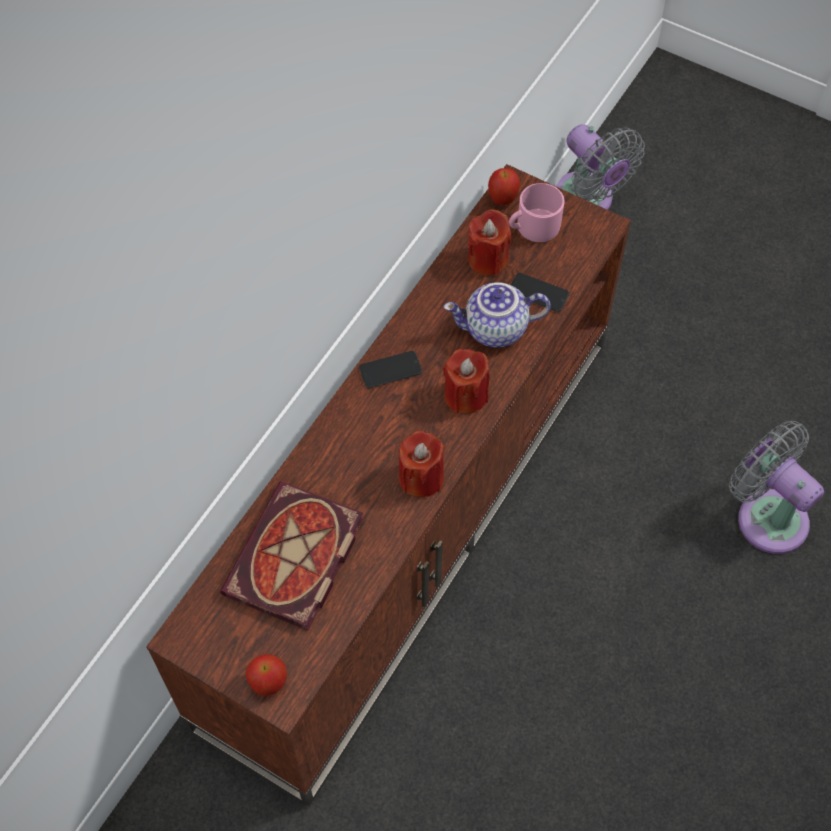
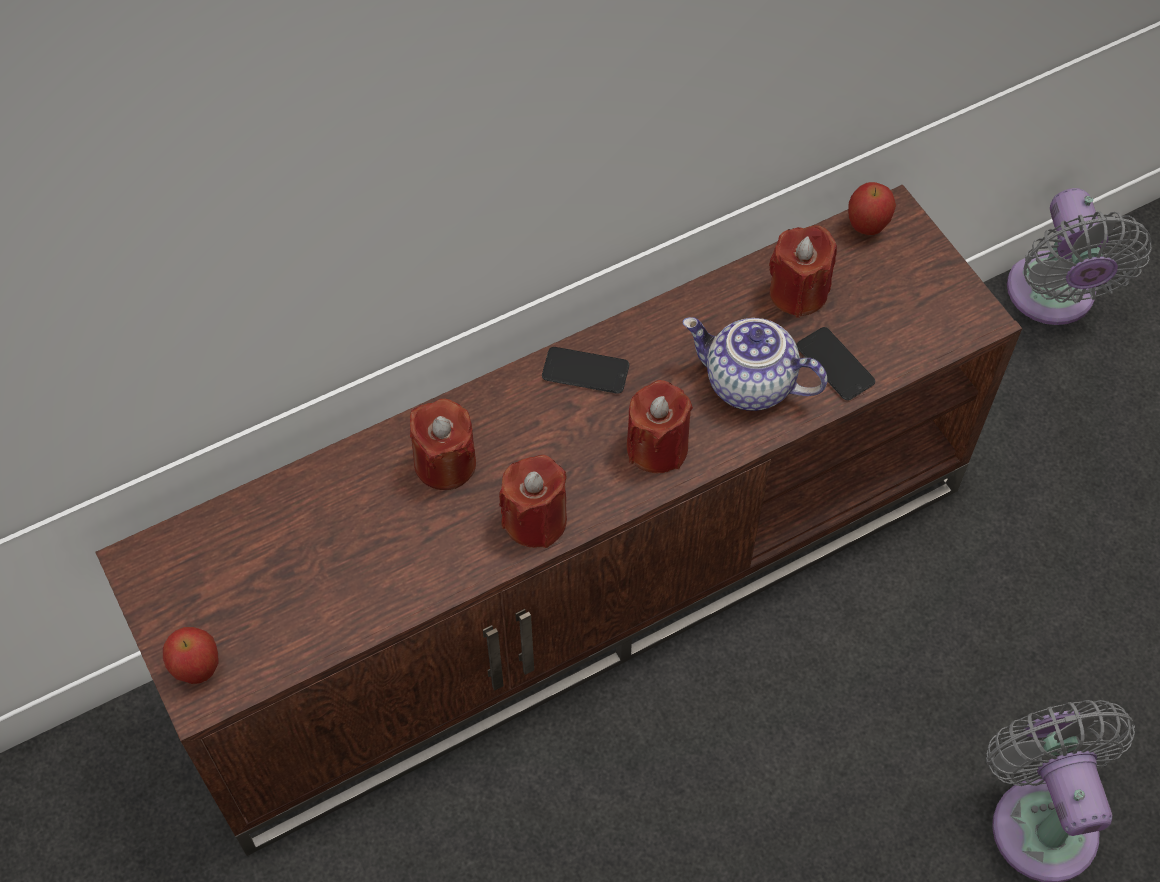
camera: 30 degrees right, 0 degrees up
(295, 561) = (322, 542): book -> none
(340, 471) = (445, 463): none -> red candle
(533, 227) = (884, 278): pink mug -> none

